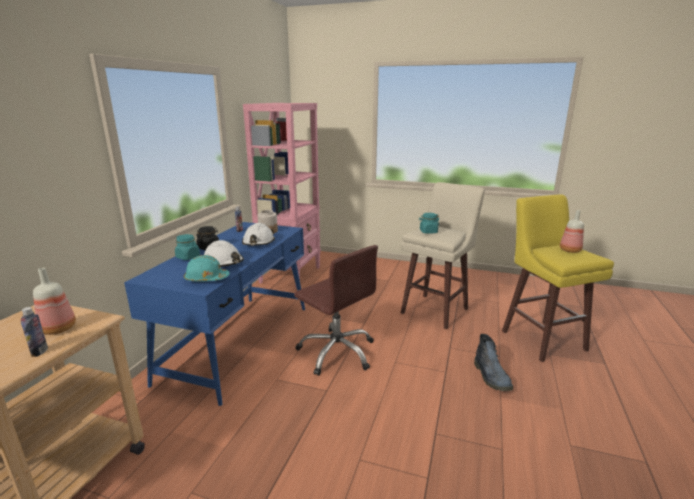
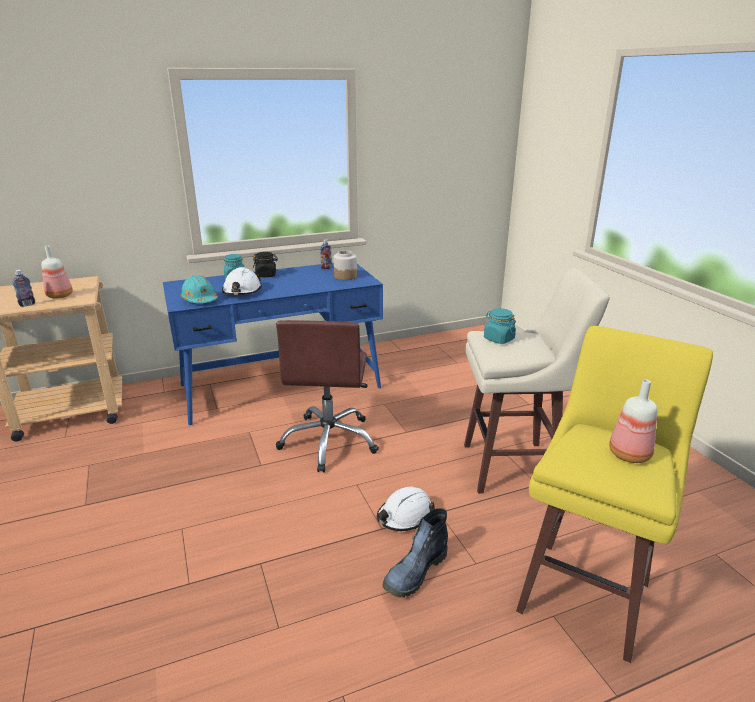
camera: 50 degrees right, 5 degrees up
(258, 243) = (308, 284): white hard hat -> white hard hat (405, 516)
(291, 275) = (434, 348): pink bookcase -> none

